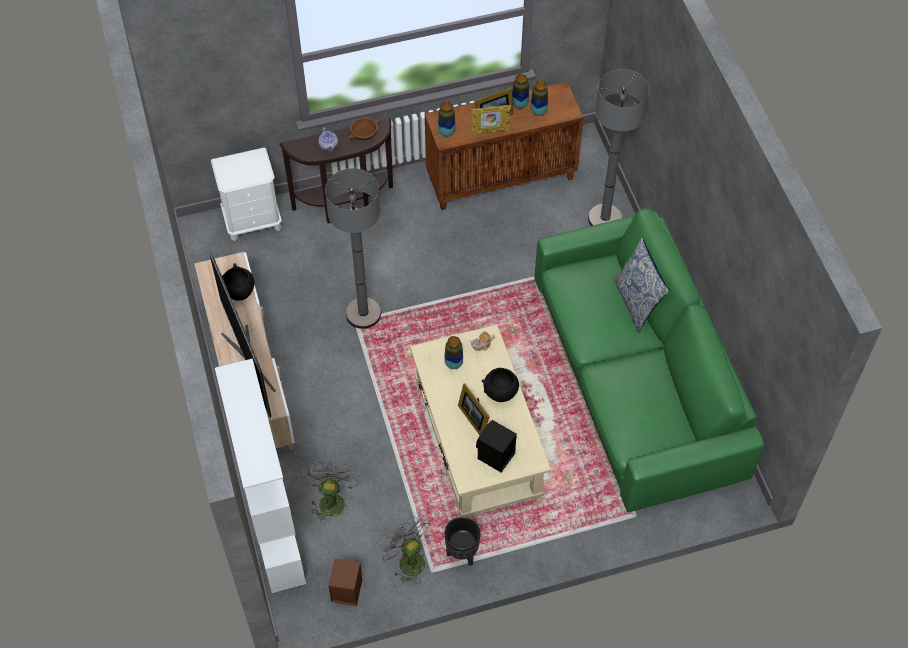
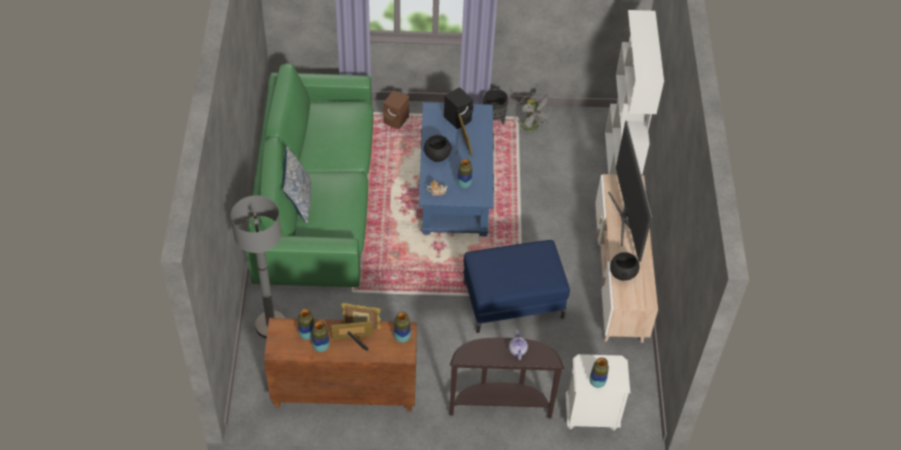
camera: 165 degrees left, 5 degrees down
(245, 158) = (597, 382): none -> vase
(331, 499) = (575, 176): grey fan -> none
(345, 590) = (578, 122): brown speaker -> brown speaker (397, 120)
(363, 314) = (513, 300): grey floor lamp -> blue ottoman
(364, 134) = (480, 353): brown bowl -> none
(477, 439) = (455, 185): beige coffee table -> blue coffee table

